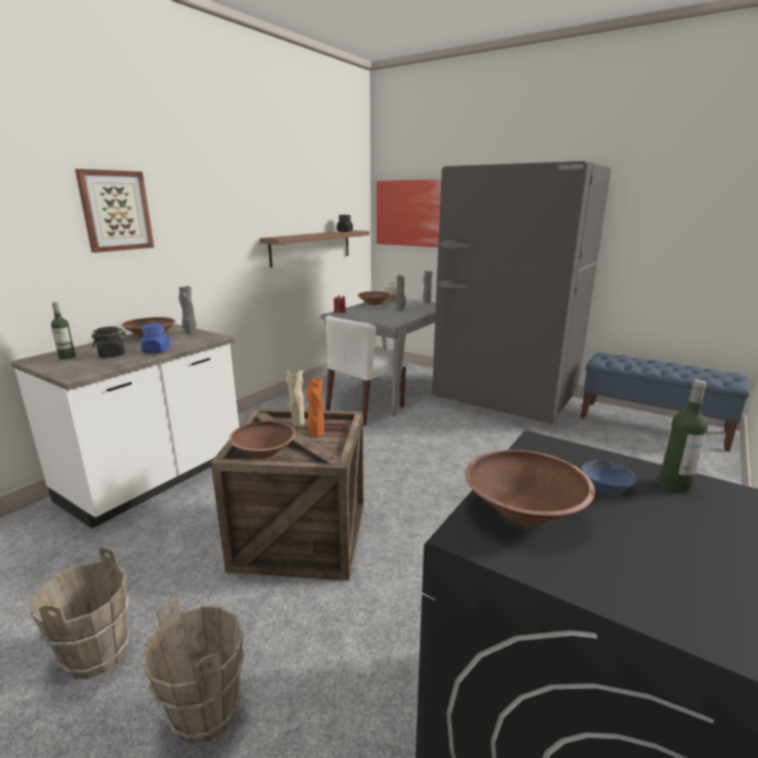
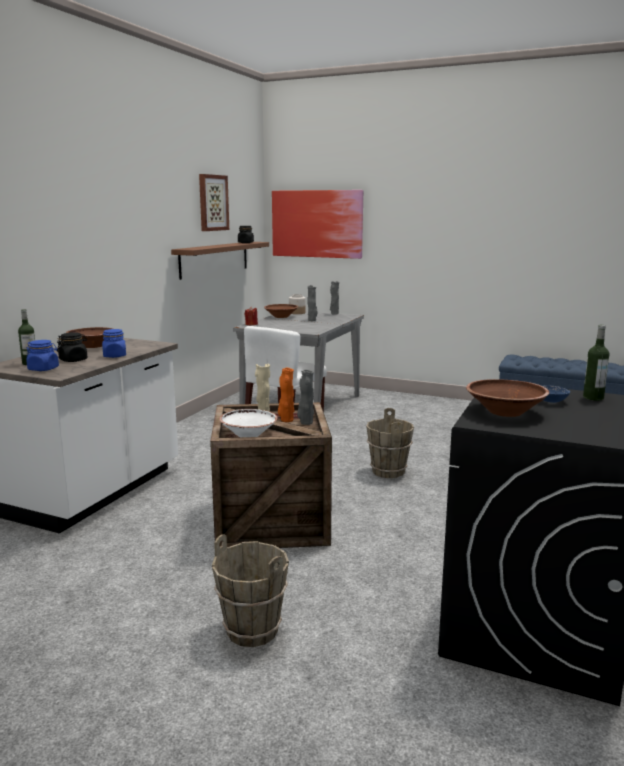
camera: 10 degrees left, 5 degrees down
(70, 366) = (43, 369): none -> blue jar
(96, 654) = (132, 610): brown bucket -> brown bucket (388, 472)
(115, 211) = (57, 222): picture -> picture (212, 203)
(190, 332) = (129, 341): grey vase -> grey vase (305, 423)
(264, 452) = (248, 434): brown bowl -> white bowl
(504, 400) = (421, 408): grey fridge -> none

